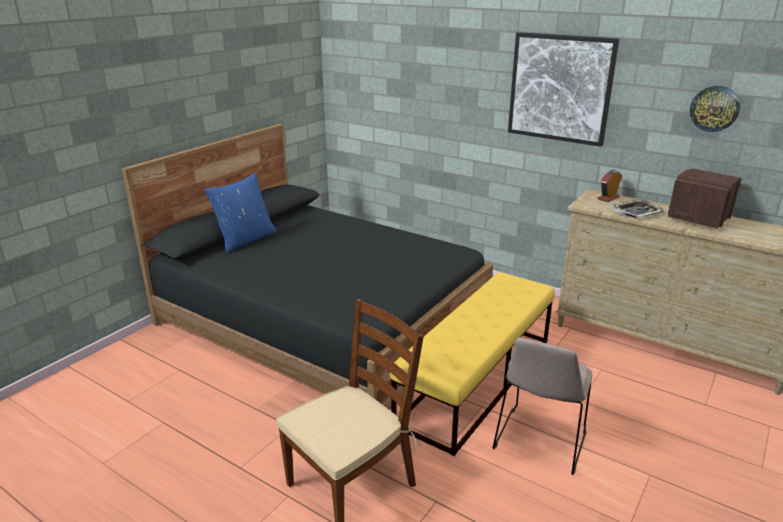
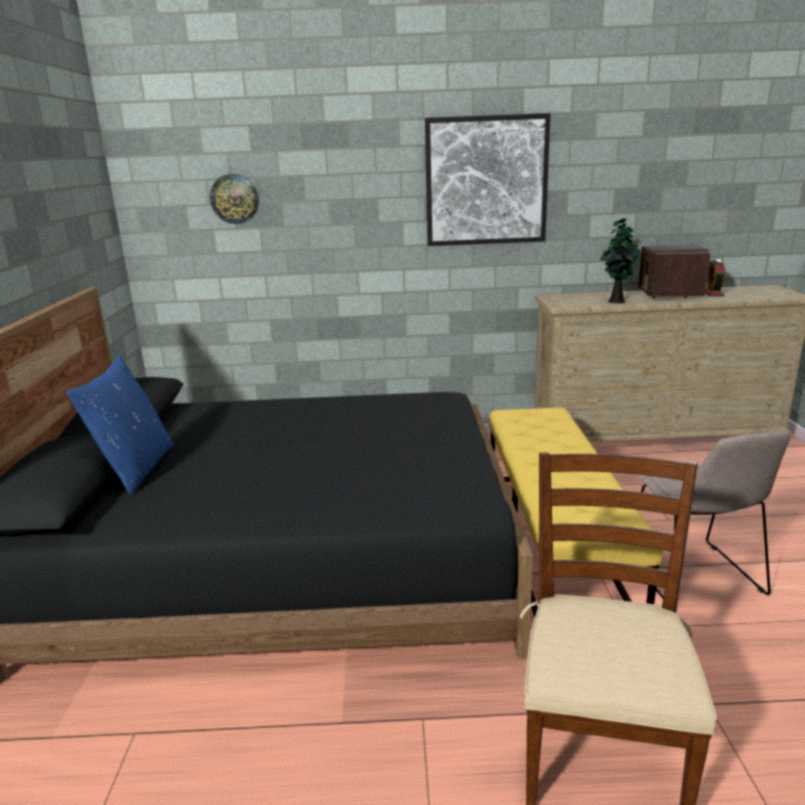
camera: 35 degrees left, 5 degrees down
(608, 198) = (568, 297): alarm clock -> alarm clock (713, 293)
(637, 212) = (615, 301): tray -> potted plant
(714, 108) = (655, 178): wall clock -> wall clock (234, 199)

